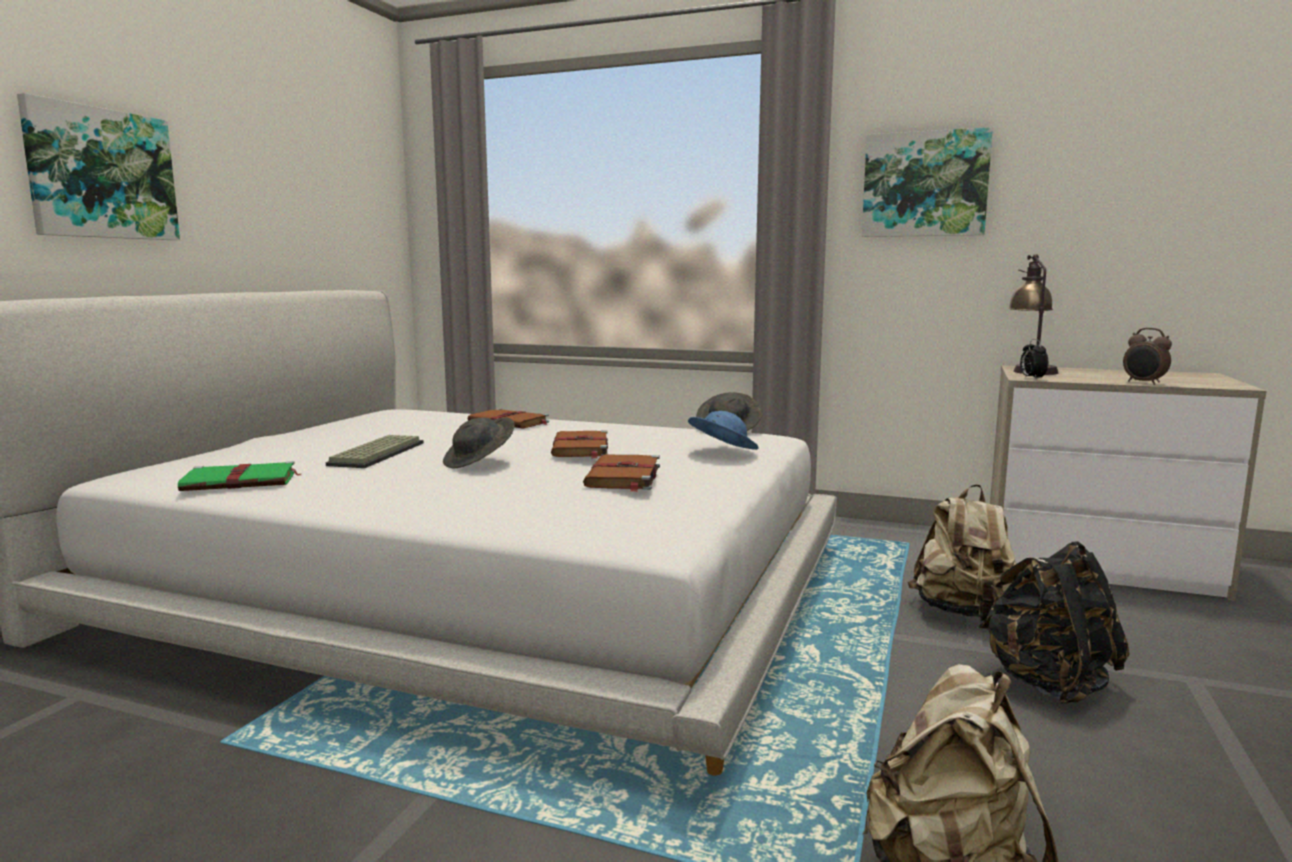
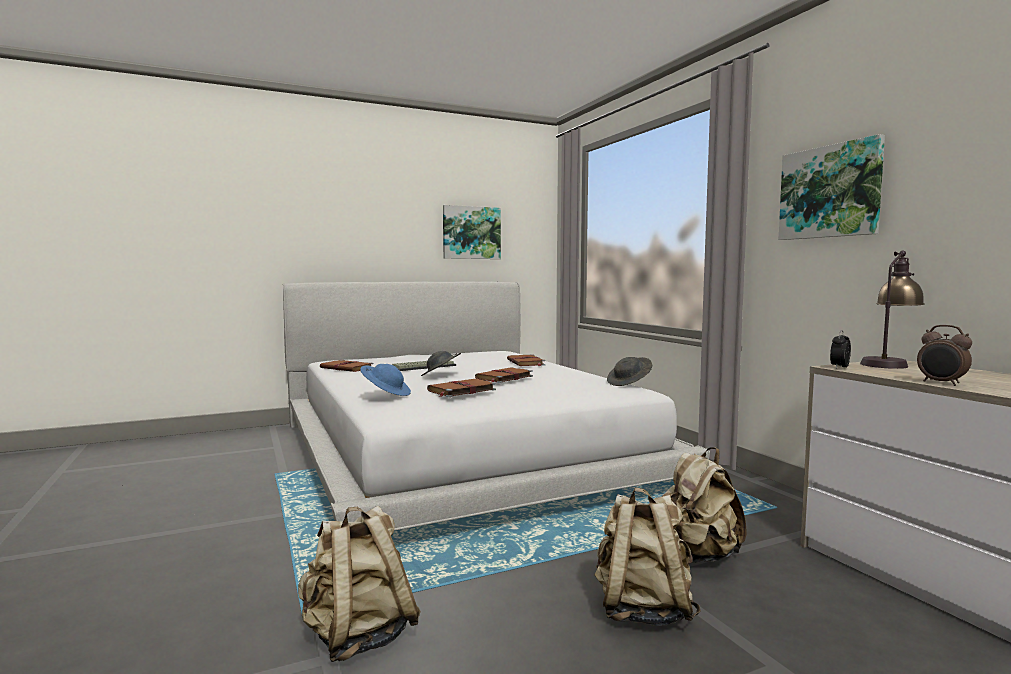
camera: 45 degrees right, 5 degrees down
(101, 174) = (361, 228): picture -> picture (471, 233)
(242, 481) = (347, 368): green book -> brown book
(721, 452) = (568, 392): blue hat -> blue hat (386, 394)
(1047, 683) = (642, 610): black backpack -> beige backpack
(1143, 383) = (941, 383): alarm clock -> alarm clock turned 45 degrees counterclockwise

